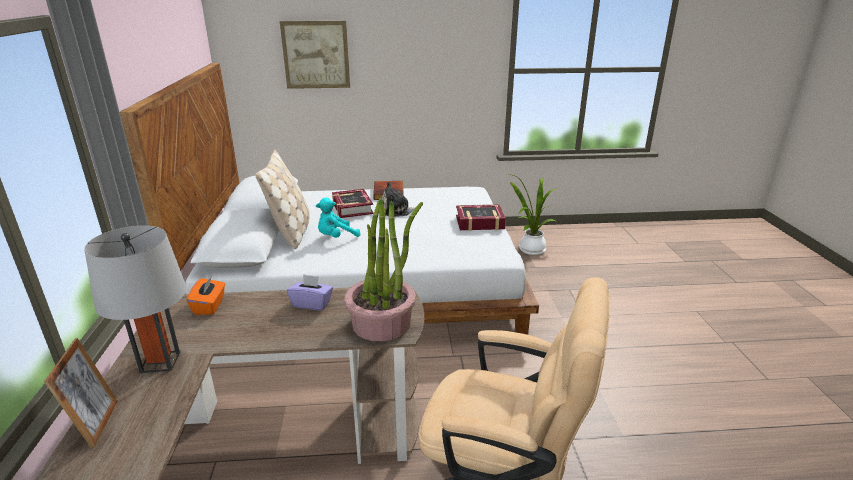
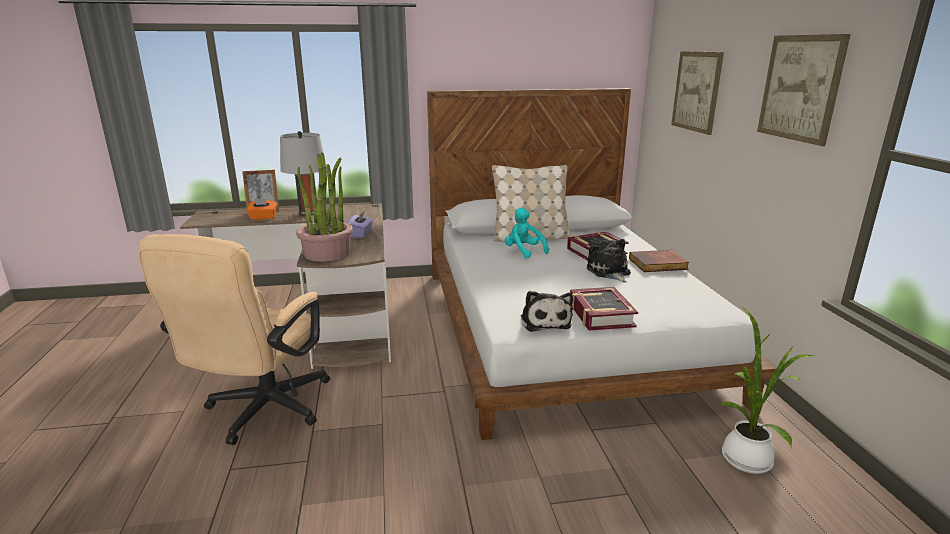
camera: 85 degrees right, 5 degrees down
(210, 306) = (365, 213): orange tissue box -> orange tissue box (263, 218)
(439, 42) = (800, 88): none -> picture
(489, 242) = (545, 321): none -> plush toy

